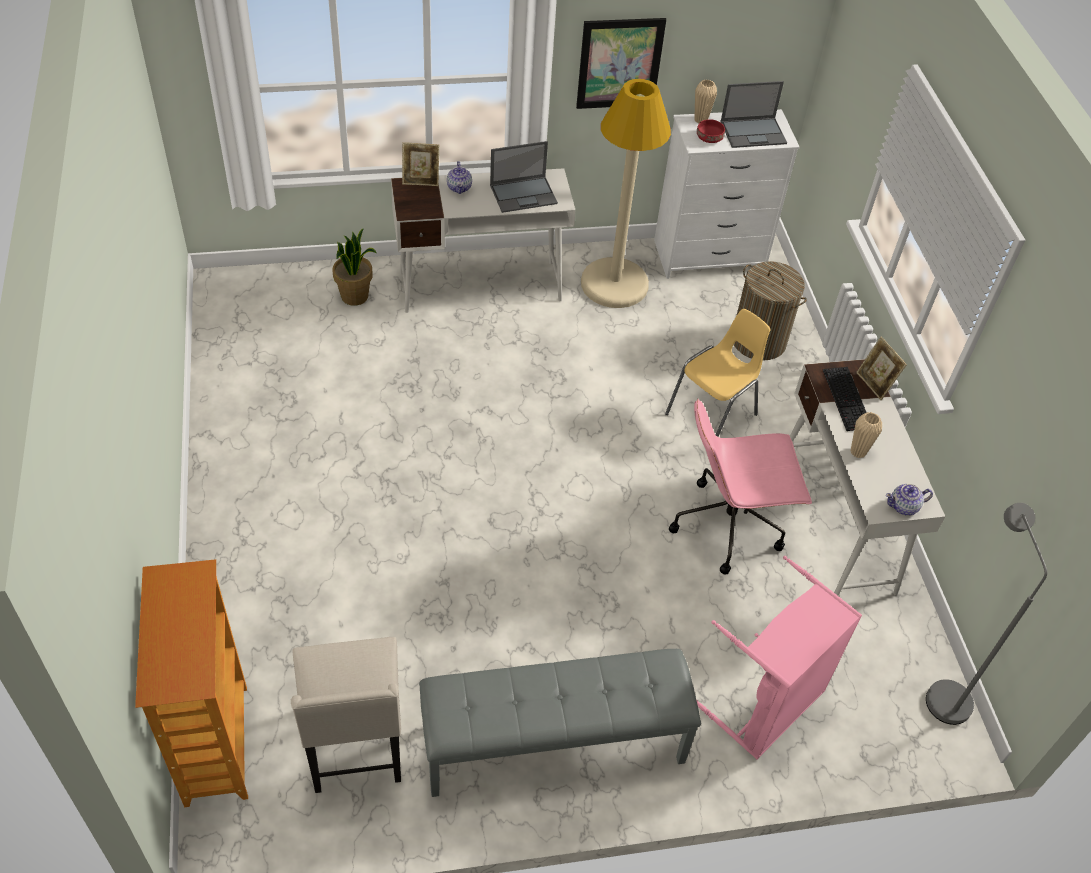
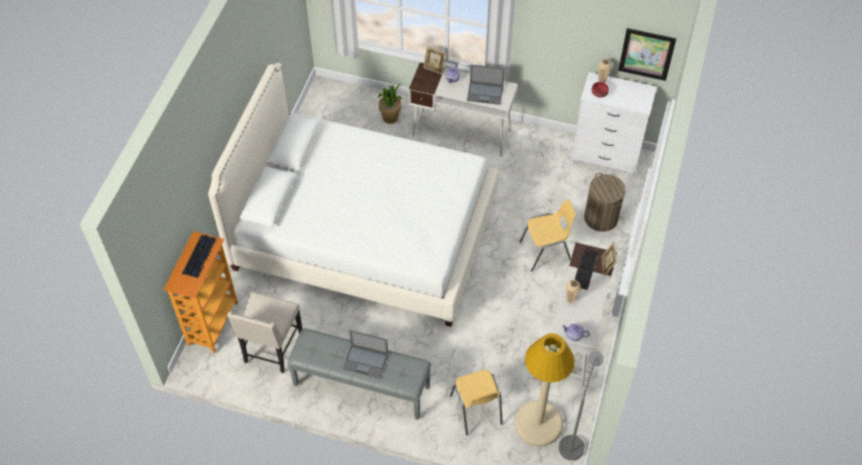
camera: 30 degrees right, 5 degrees up
(181, 611) = (199, 256): none -> keyboard
(412, 484) = (364, 232): none -> white bed
(614, 284) = (538, 156): beige floor lamp -> beige floor lamp (538, 423)
(619, 63) = (556, 36): picture -> picture (646, 54)
(729, 525) = (515, 314): pink office chair -> none
(754, 132) = (628, 97): laptop -> laptop (366, 361)
(767, 705) = (476, 410): pink laundry basket -> yellow chair

